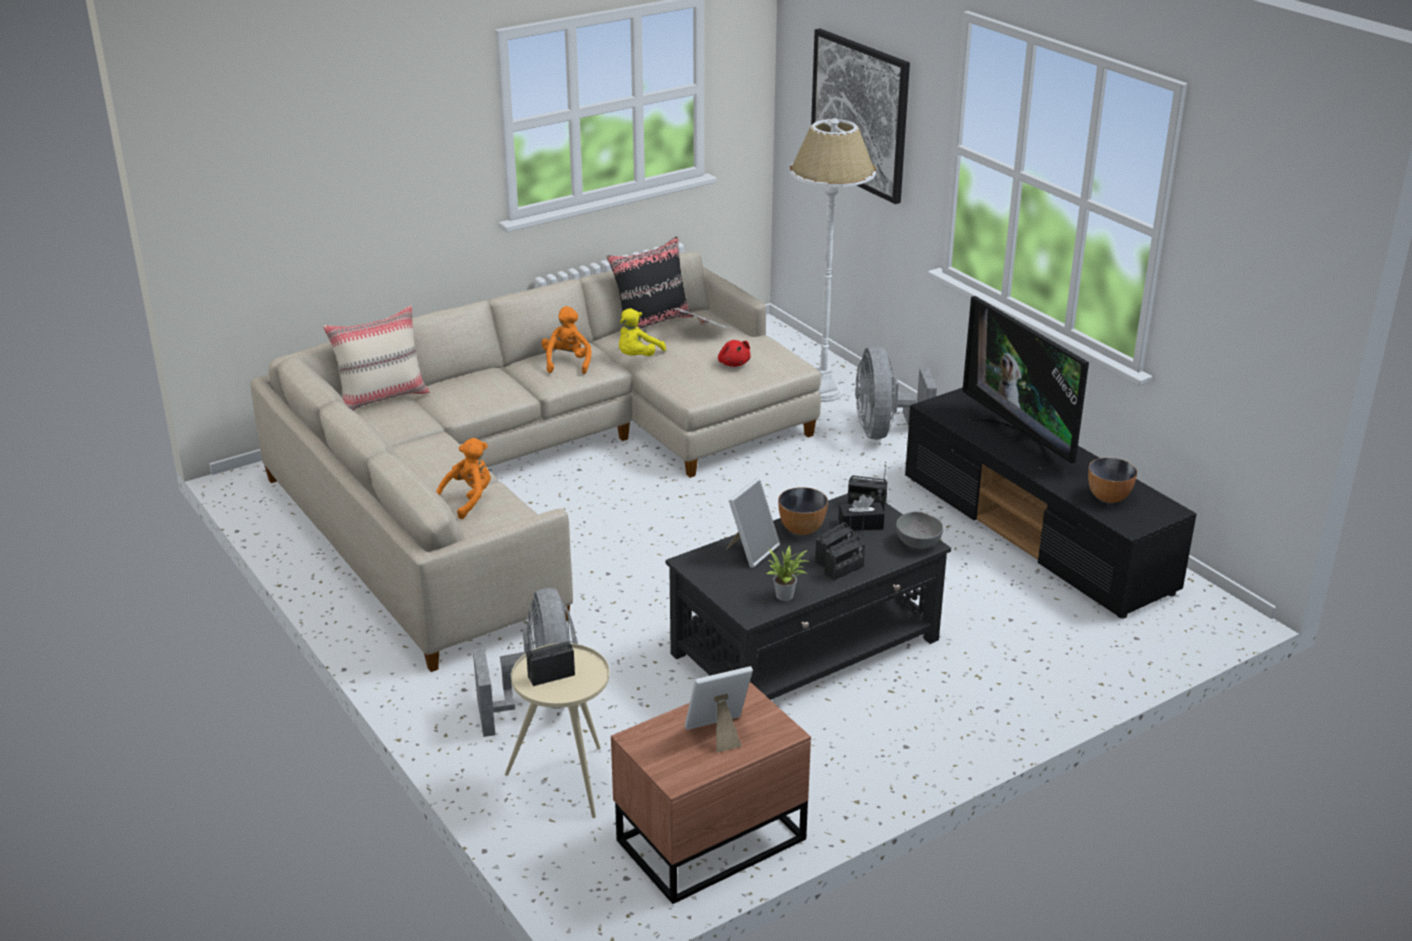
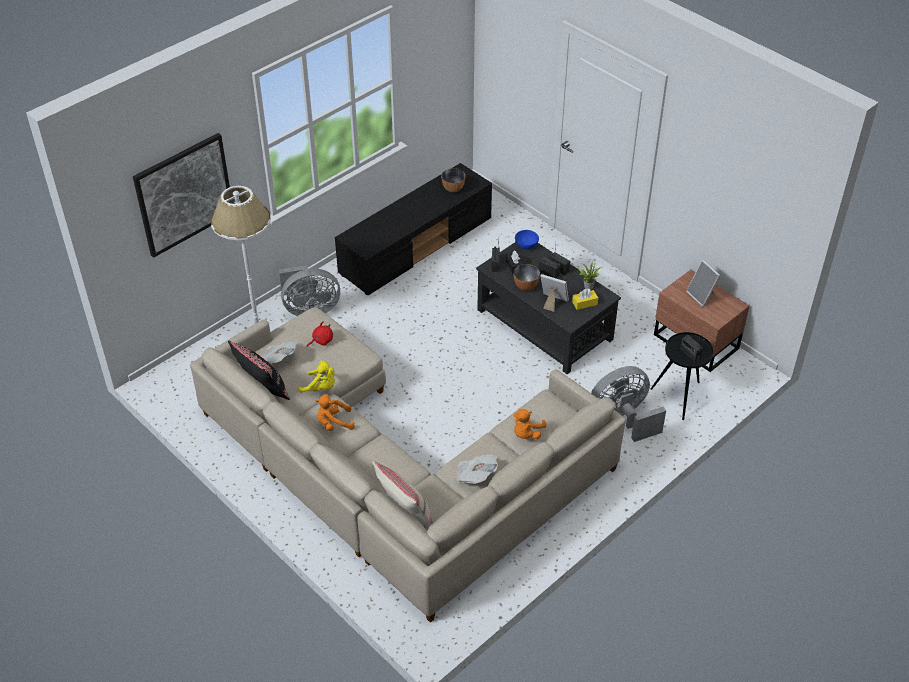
camera: 100 degrees left, 15 degrees up
(412, 451) = (475, 475): none -> newspaper
(468, 500) = (526, 433): orange plush toy -> orange plush toy turned 90 degrees counterclockwise
(566, 783) = (680, 396): beige side table -> black side table
(739, 585) = (584, 303): none -> yellow tissue box
(918, 543) = (525, 245): grey bowl -> blue bowl
(1021, 438) = (398, 217): television -> none

